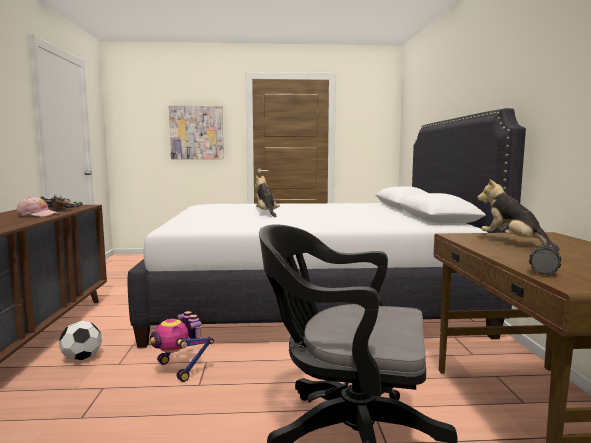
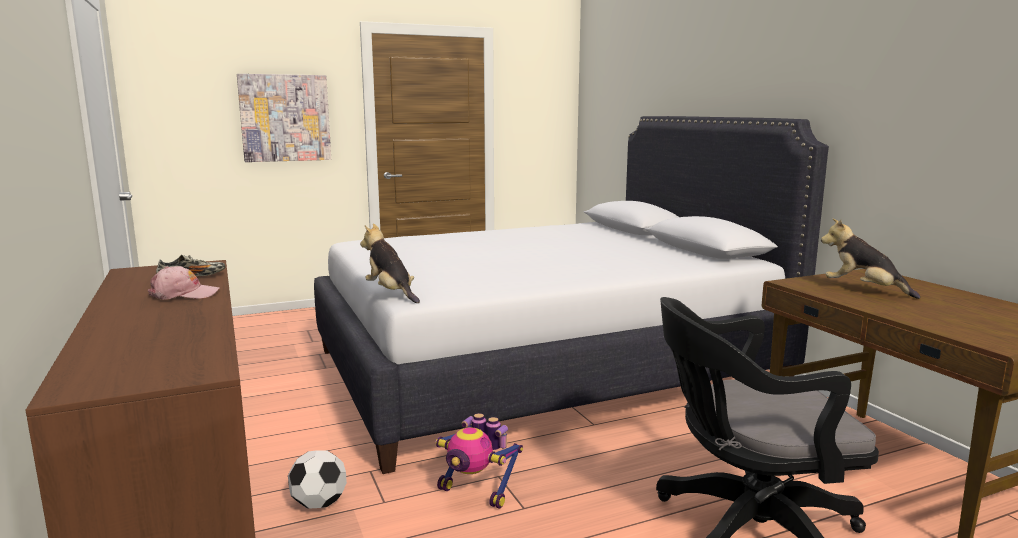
camera: 20 degrees left, 5 degrees up
(266, 213) = (486, 256): plush toy -> plush toy (391, 293)
(545, 268) = (946, 325): flashlight -> none

